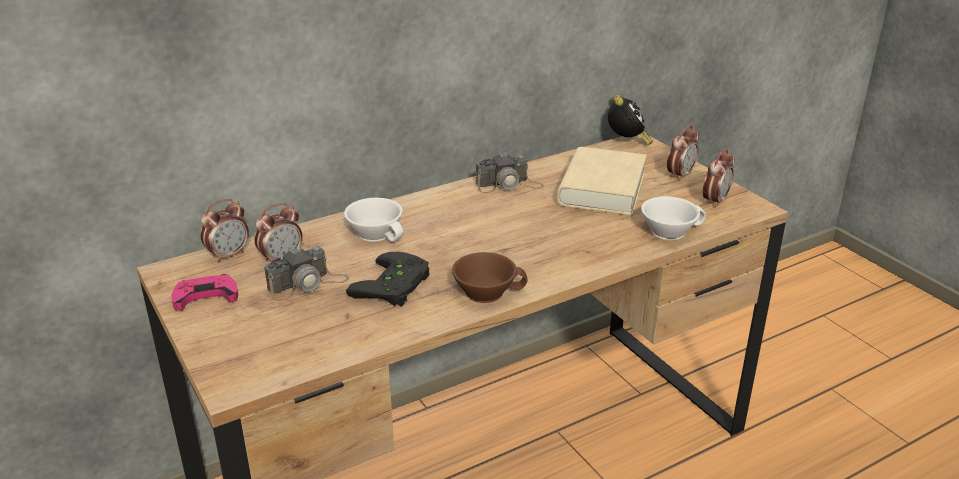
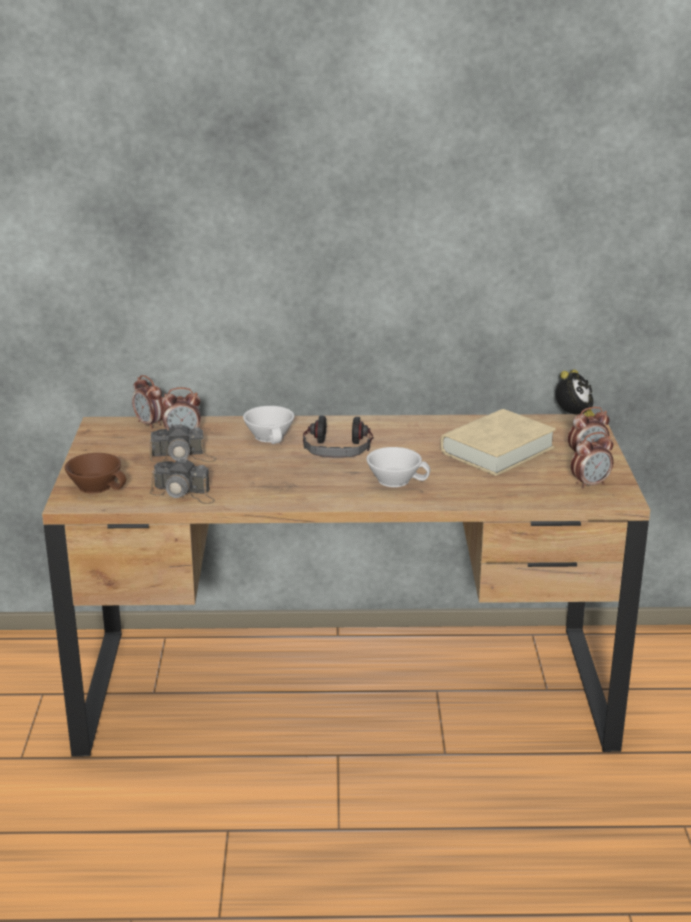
camera: 30 degrees right, 5 degrees down
(205, 296) = (108, 446): pink game controller -> none
(228, 255) = (150, 424): alarm clock -> alarm clock turned 60 degrees clockwise
(395, 286) = (242, 474): black game controller -> none
(459, 228) = (338, 449): none -> headphones
(486, 291) = (305, 495): brown cup -> brown cup (98, 485)
(509, 185) = (419, 428): camera -> camera (184, 493)
(668, 230) = (513, 494): white cup -> white cup (396, 479)

